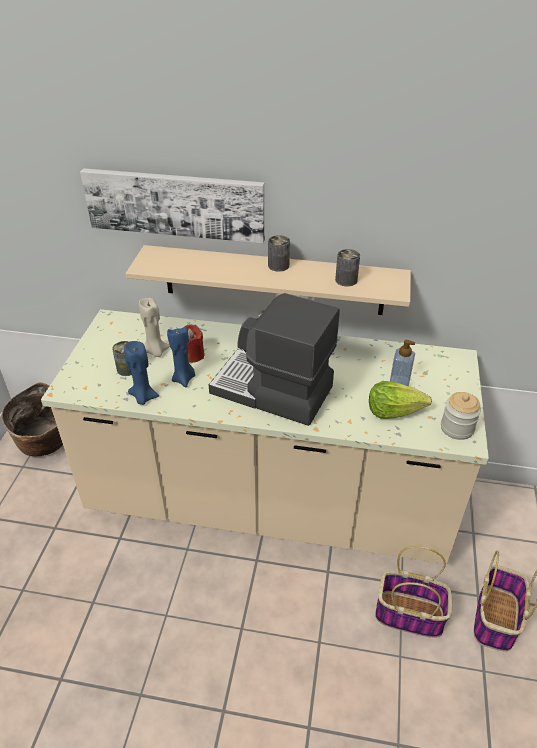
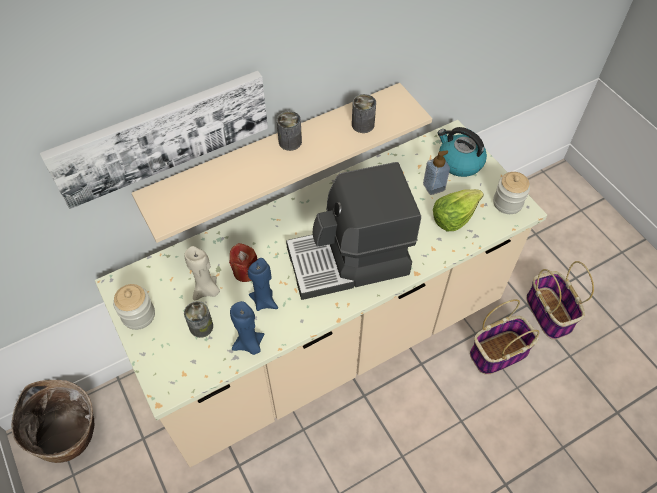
camera: 40 degrees left, 15 degrees up
(100, 341) = (138, 315): none -> jar
(443, 378) = (459, 162): none -> kettle

